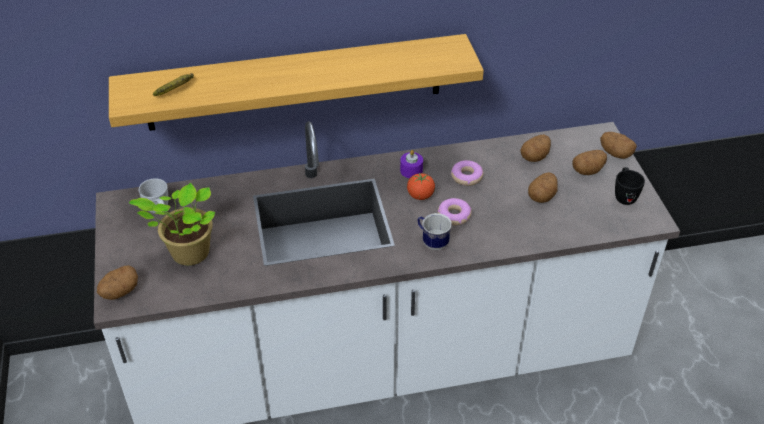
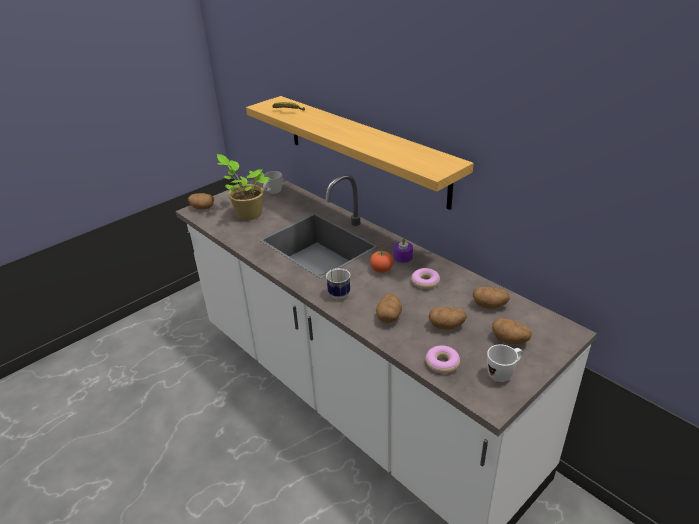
camera: 60 degrees right, 10 degrees down
(454, 215) = (377, 292): donut -> donut (442, 363)
(615, 153) = (554, 349): potato -> potato (389, 317)
(624, 196) = (503, 374): black mug -> white mug

